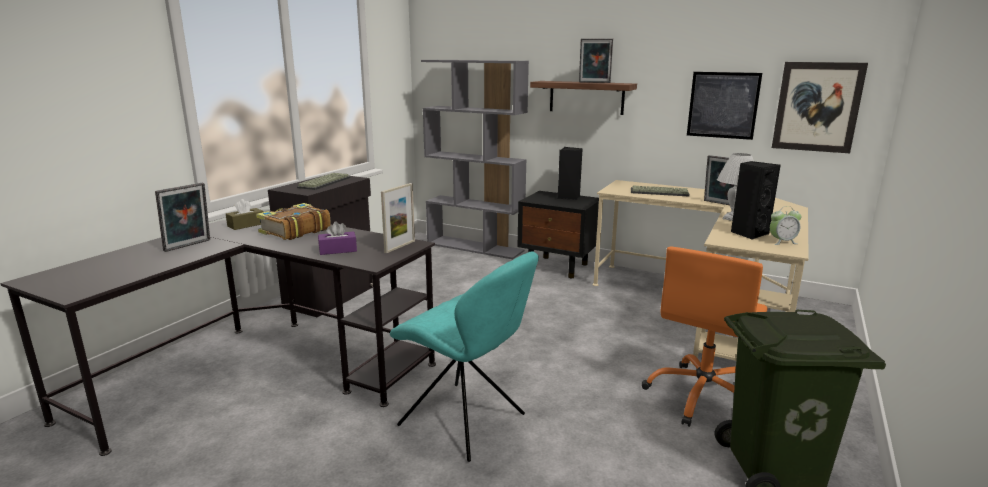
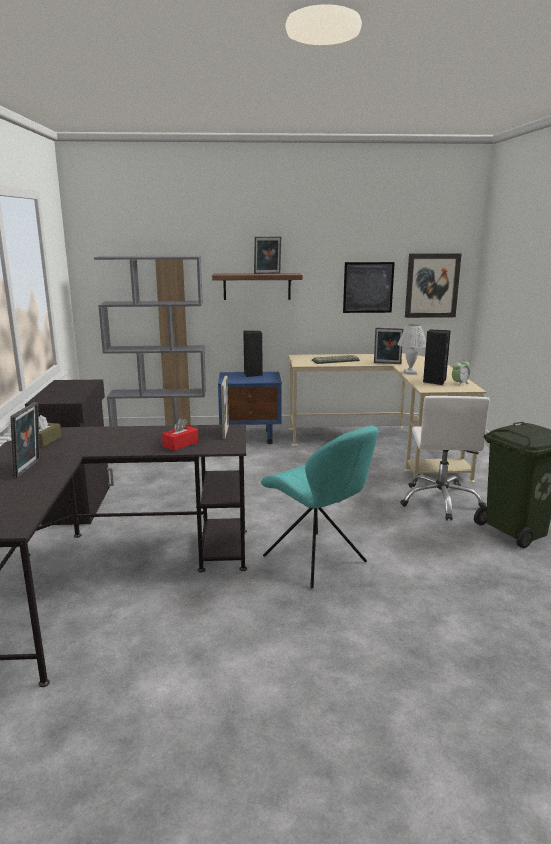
camera: 30 degrees left, 0 degrees up
(294, 231) = (106, 437): book -> none
(324, 182) = (68, 389): keyboard -> none
(338, 250) = (180, 444): purple tissue box -> red tissue box
(465, 422) = (317, 561): turquoise chair -> turquoise chair turned 45 degrees clockwise
(559, 267) = (251, 437): black nightstand -> blue nightstand
(703, 397) = (441, 501): orange office chair -> white office chair

